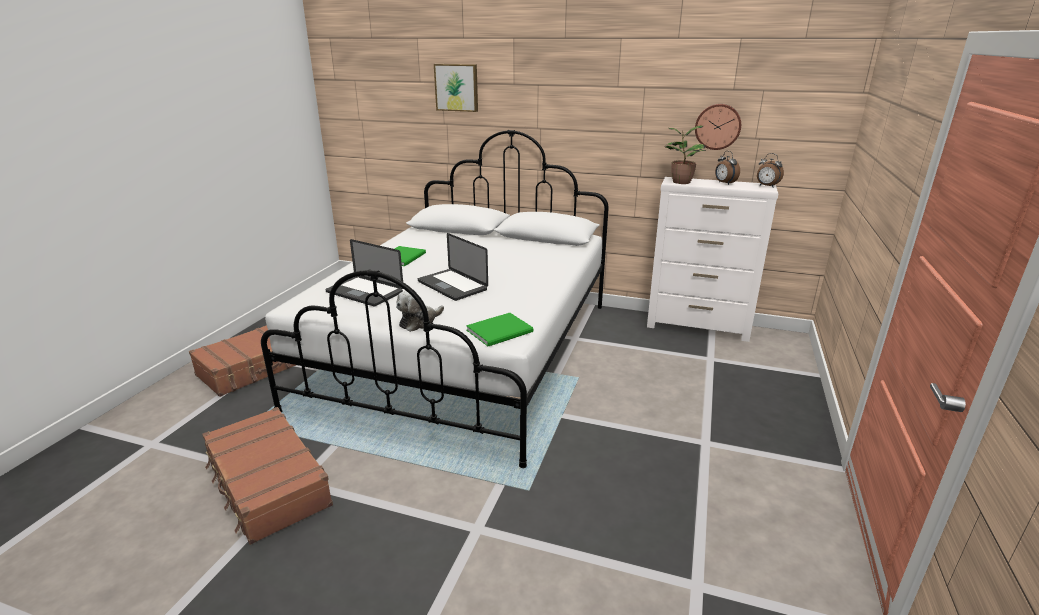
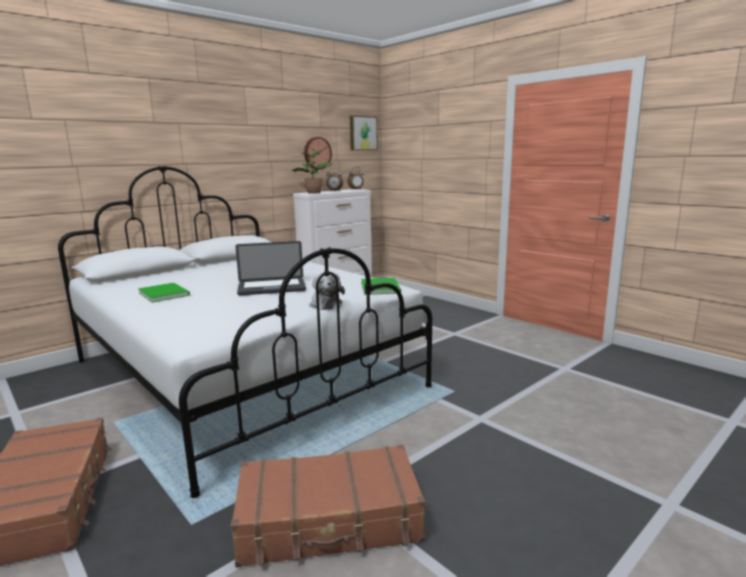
camera: 60 degrees left, 10 degrees down
(364, 292) = (221, 313): laptop -> none
(457, 87) = (88, 125): picture -> picture (362, 133)

